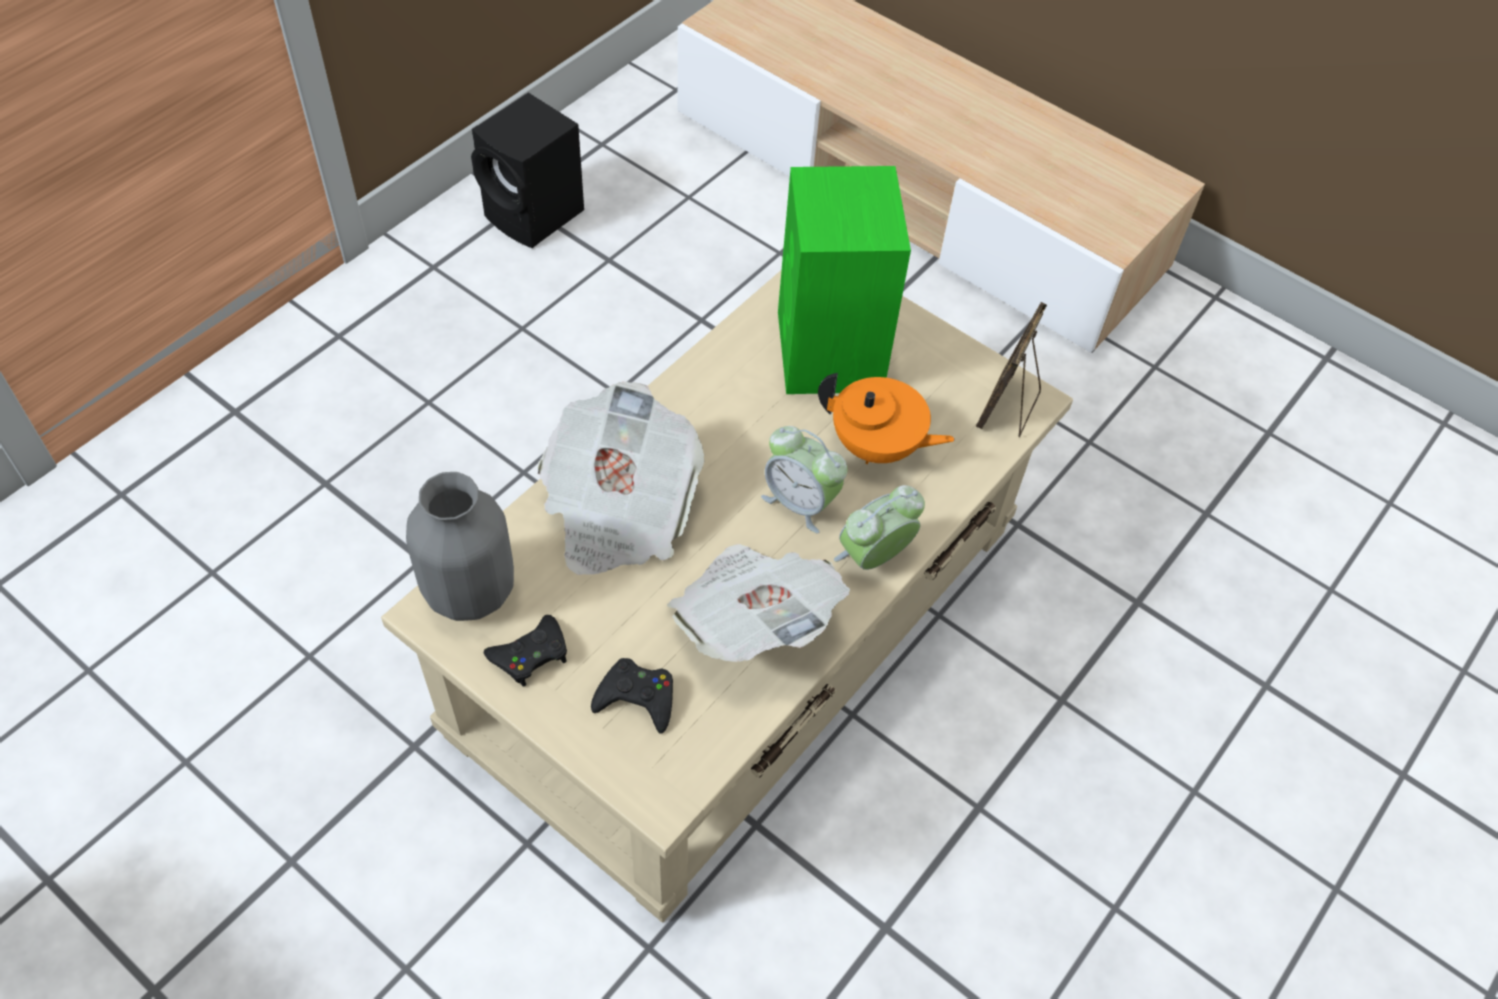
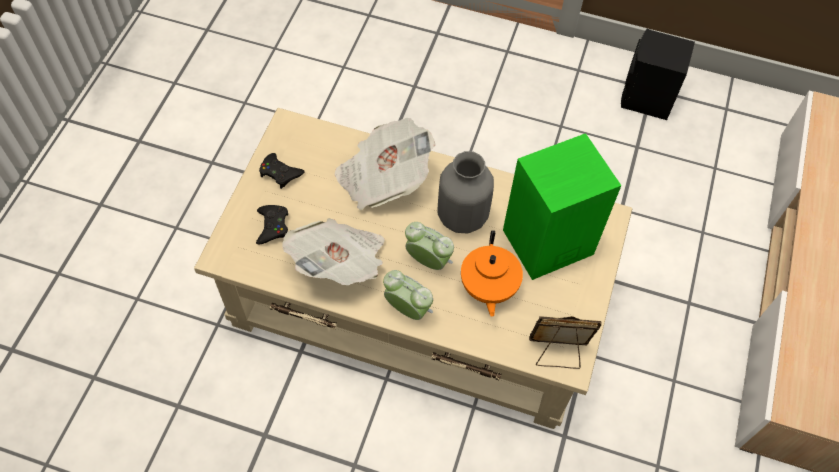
camera: 70 degrees right, 5 degrees up
(470, 592) = (305, 135): grey vase -> grey vase (461, 217)
(800, 502) = (428, 261): alarm clock -> alarm clock turned 105 degrees clockwise

